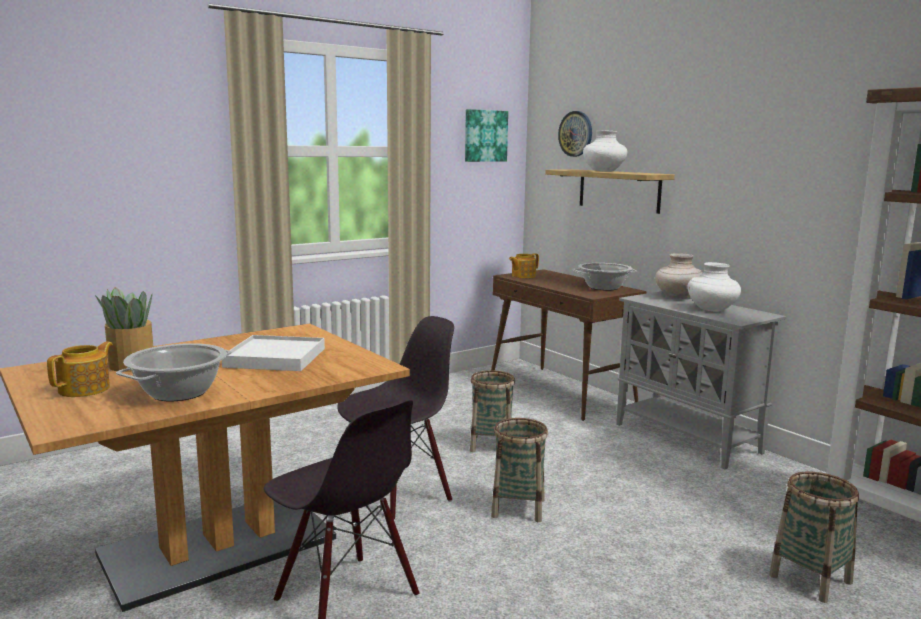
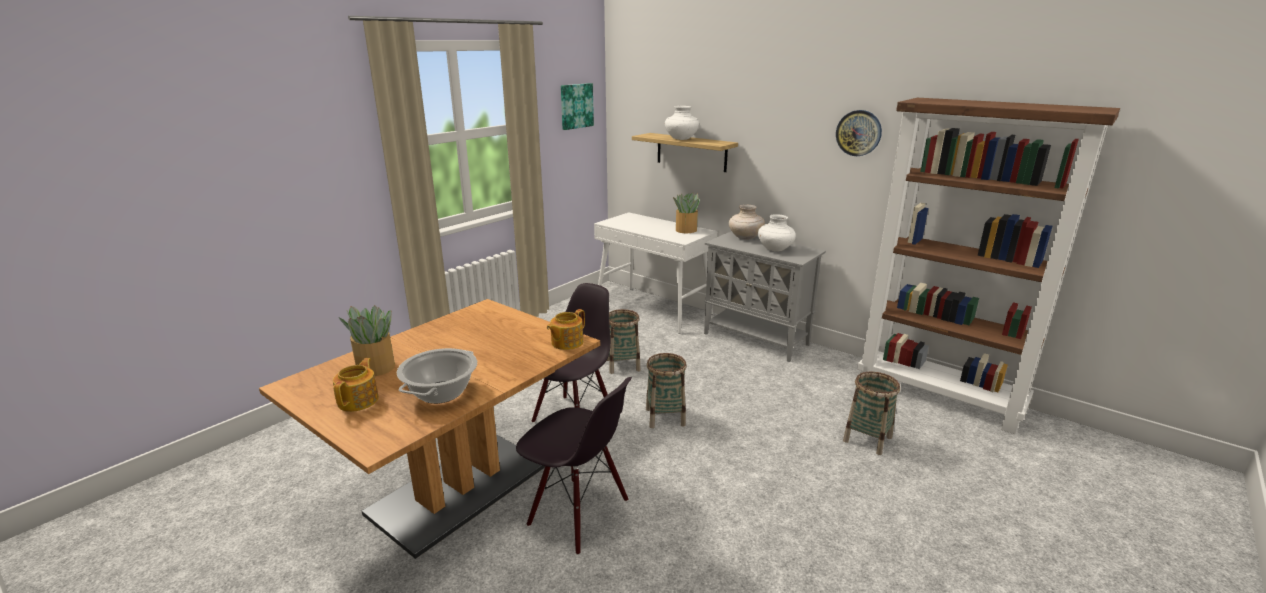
camera: 15 degrees left, 10 degrees up
(275, 358) = (489, 342): white tray -> none
(523, 276) = (618, 222): teapot -> teapot (566, 342)
(561, 392) = (653, 309): brown console table -> white console table
(576, 134) = (651, 104): wall clock -> wall clock (858, 133)
(604, 287) = (685, 230): cooking pot -> potted plant

